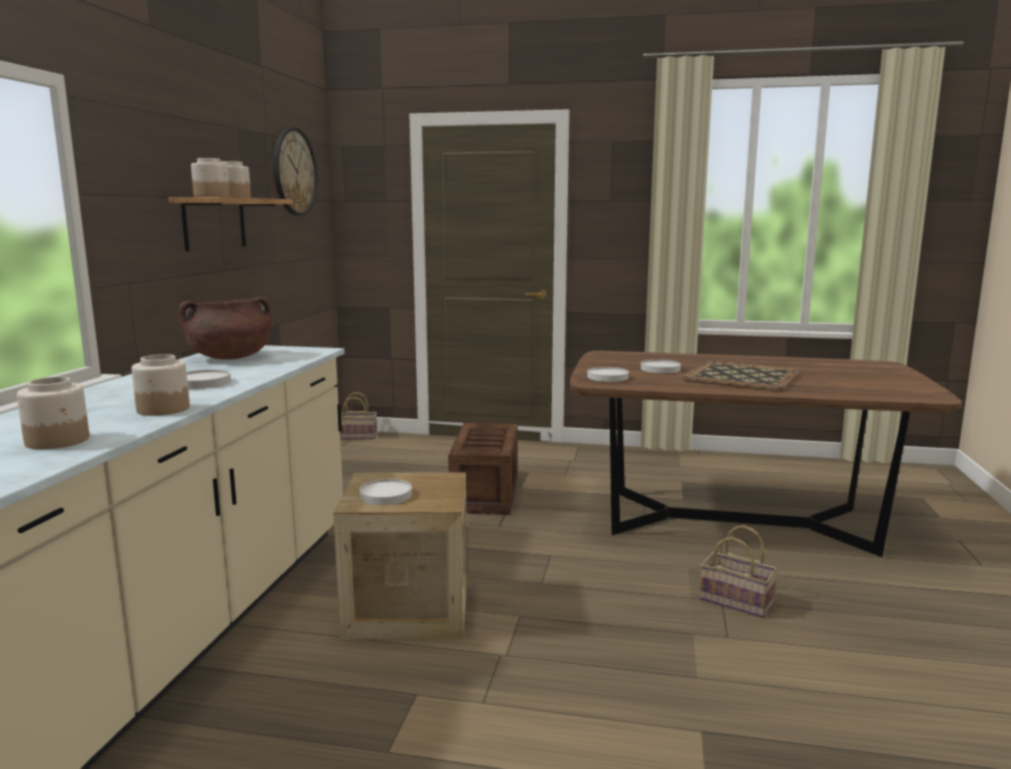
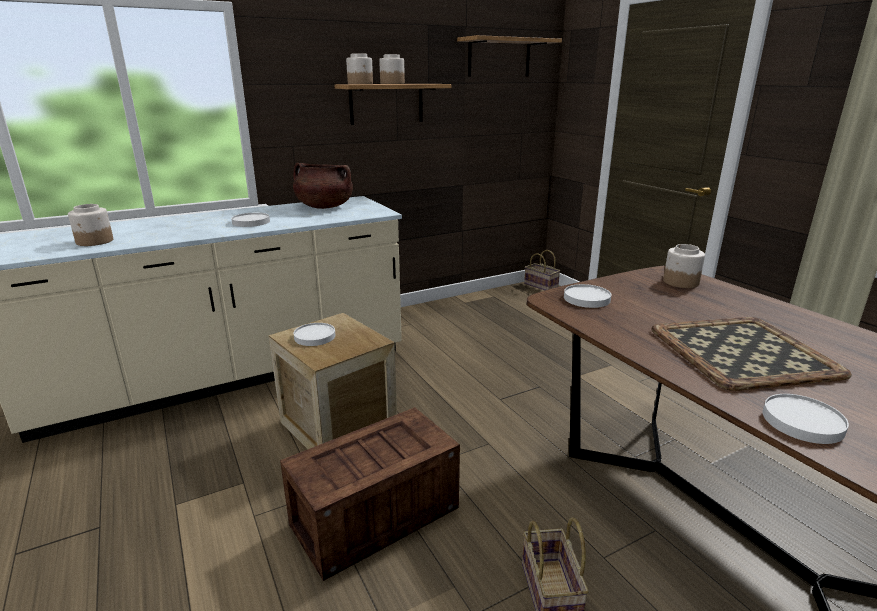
camera: 50 degrees right, 10 degrees up
(162, 409) = (178, 235): jar -> jar (680, 282)
(294, 172) = (499, 57): wall clock -> shelf
(485, 492) = (543, 366): crate -> crate (377, 514)
(660, 369) = (672, 308): white plate -> white plate (802, 422)

